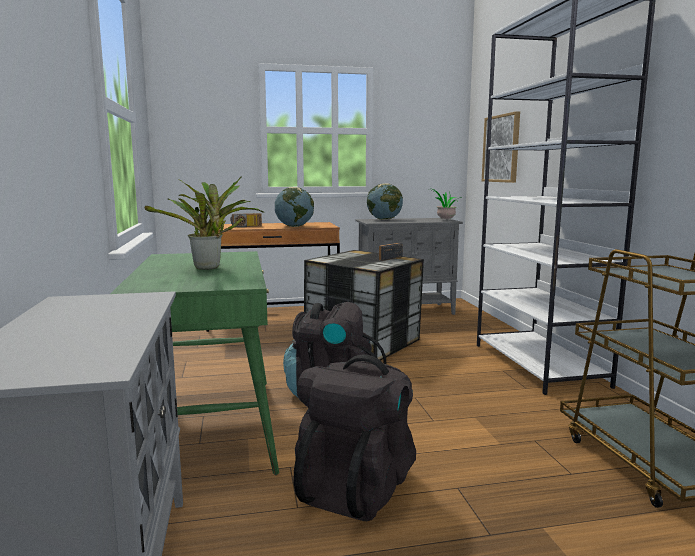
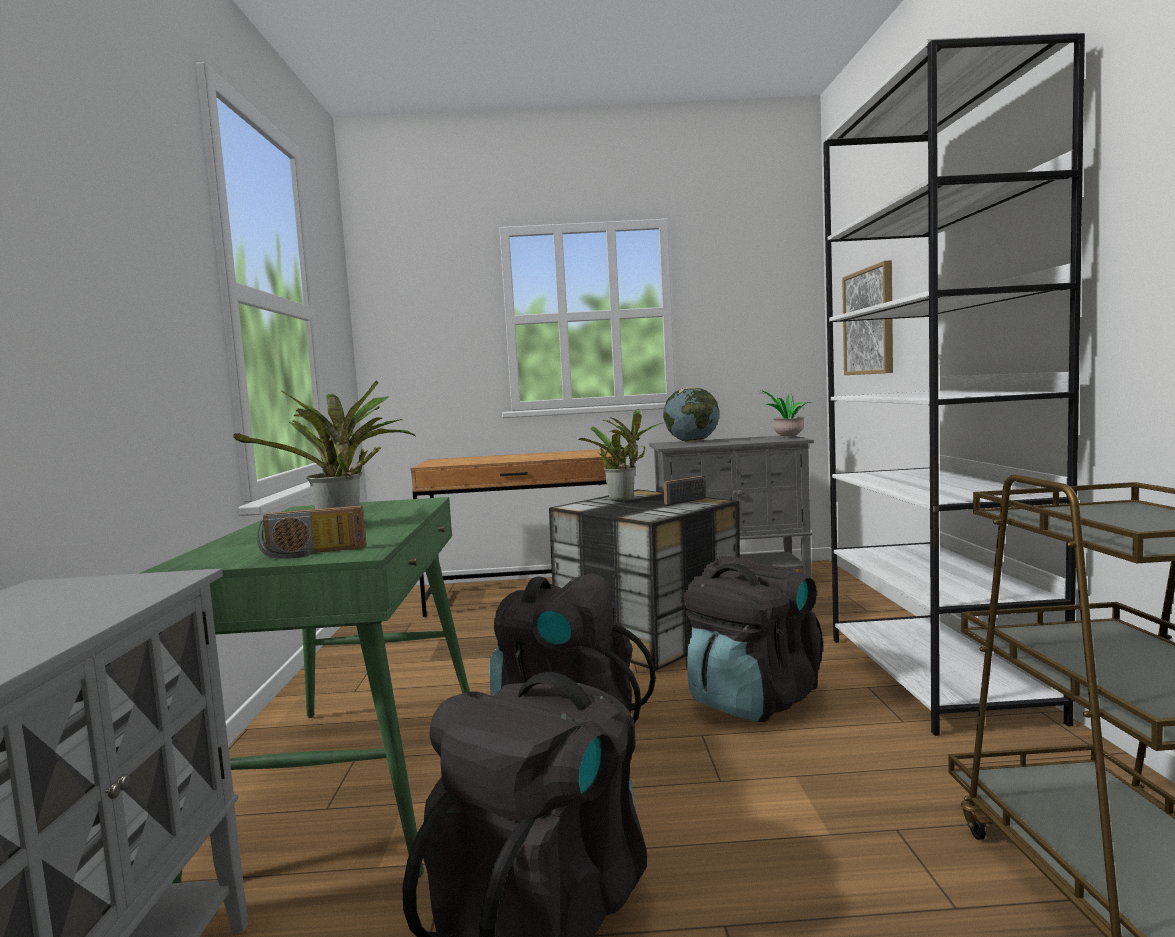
camera: 10 degrees right, 5 degrees down
(246, 227) = (479, 461): radio -> radio (312, 553)
(294, 226) = (549, 457): globe -> none
(350, 256) = (624, 499): none -> potted plant
(438, 378) = (752, 700): none -> black backpack

